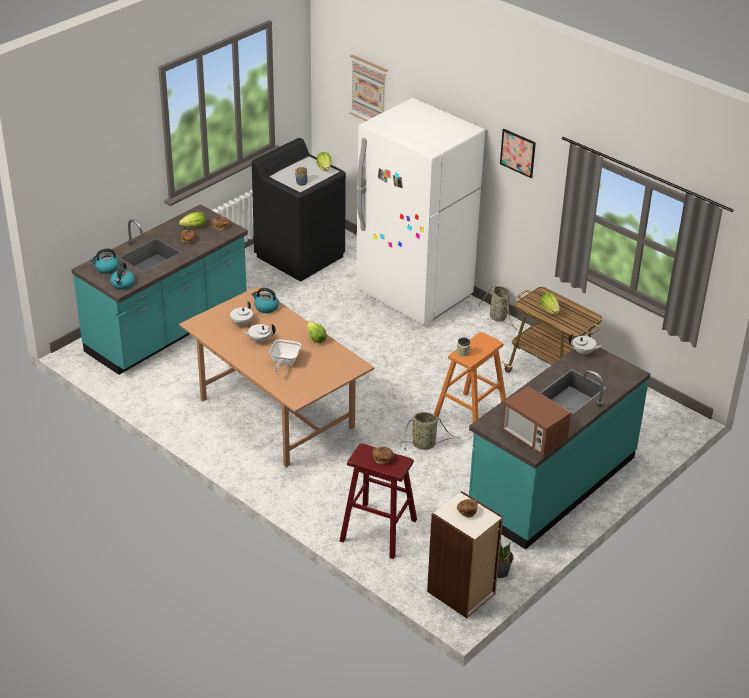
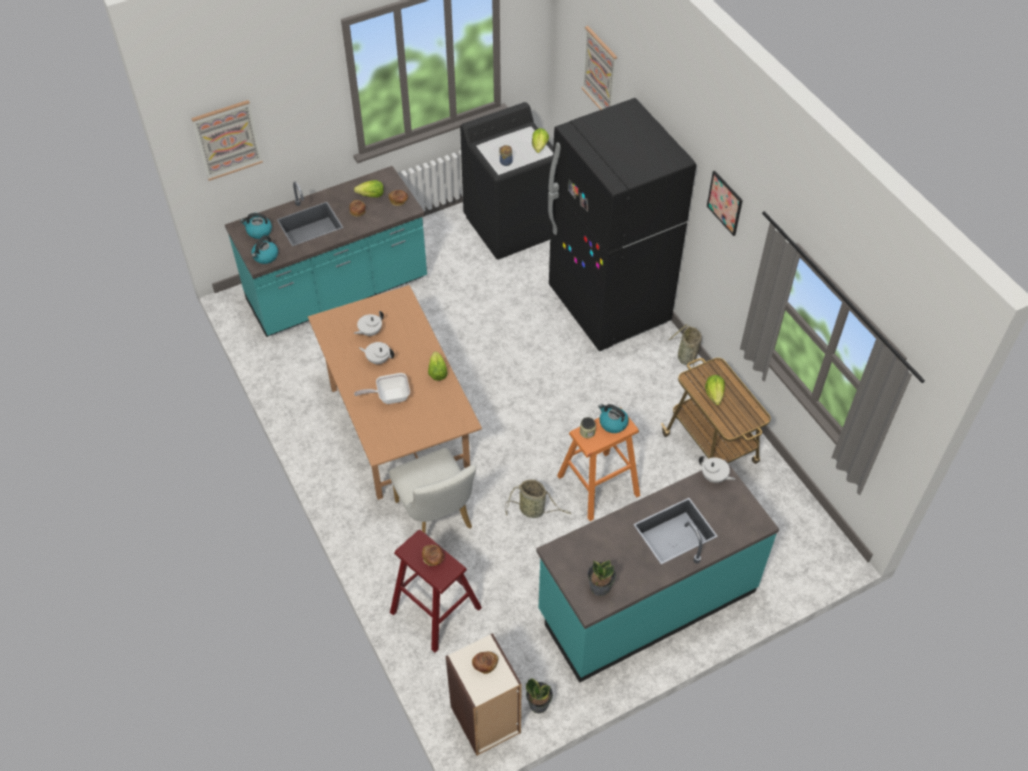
camera: 20 degrees right, 15 degrees up
(71, 186) = (227, 140): none -> picture
(266, 307) = (405, 316): kettle -> kettle (612, 423)
(284, 362) = (389, 396): frying pan -> frying pan turned 45 degrees clockwise
(345, 468) = (436, 518): none -> white chair
(414, 295) = (609, 306): white fridge -> black fridge
(533, 437) = (600, 586): microwave -> potted plant

